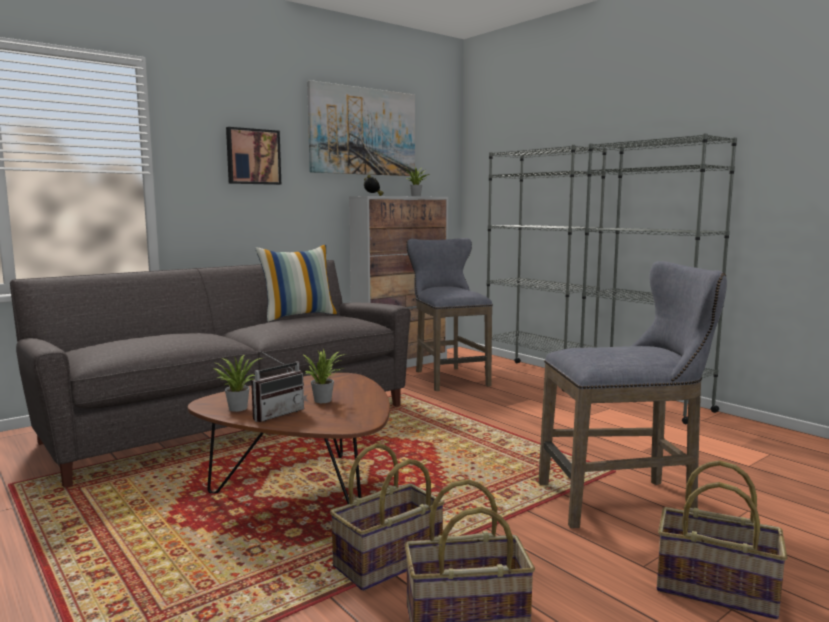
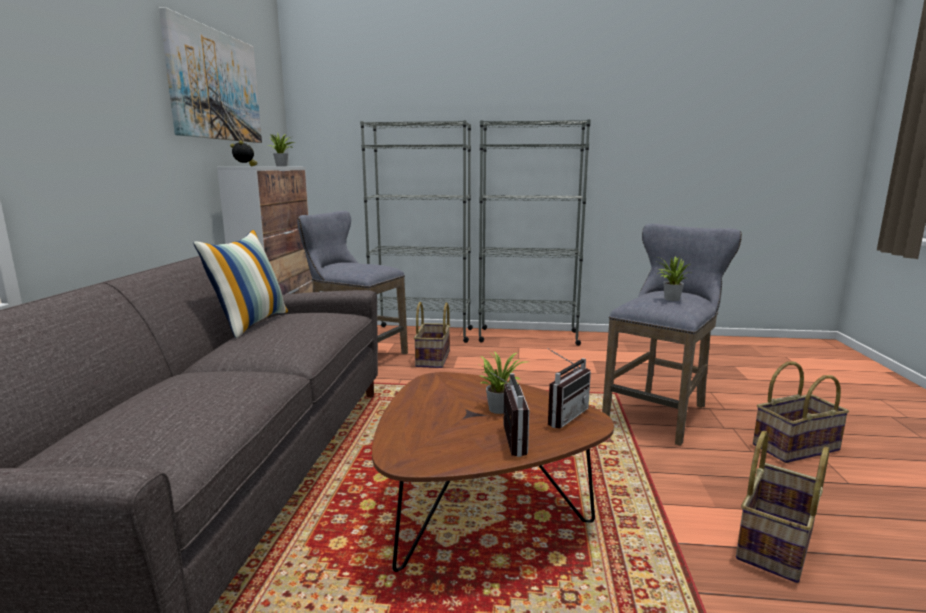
camera: 45 degrees left, 5 degrees up
(237, 408) = (452, 451): potted plant -> potted plant (669, 299)
(253, 156) = (114, 109): picture -> none
(347, 416) = (562, 415): none -> radio
(389, 562) = (661, 536): basket -> basket (434, 359)

